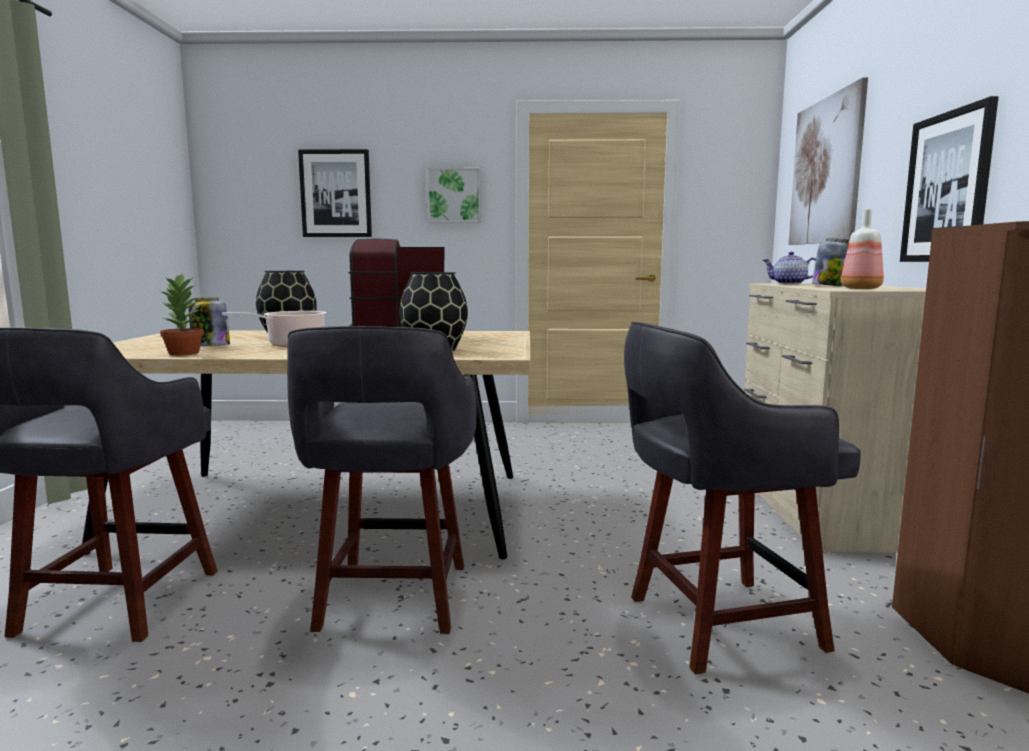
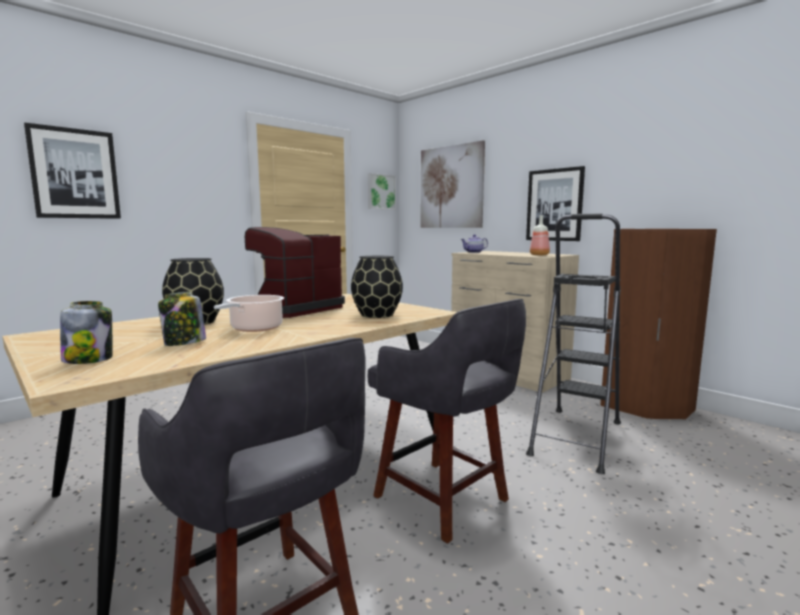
camera: 45 degrees left, 0 degrees up
(185, 353) = (203, 353): potted plant -> none
(454, 195) = (199, 184): picture -> picture (380, 192)
(716, 624) = (576, 438): grey stool -> step ladder
(830, 286) = (509, 253): jar -> jar (89, 359)

